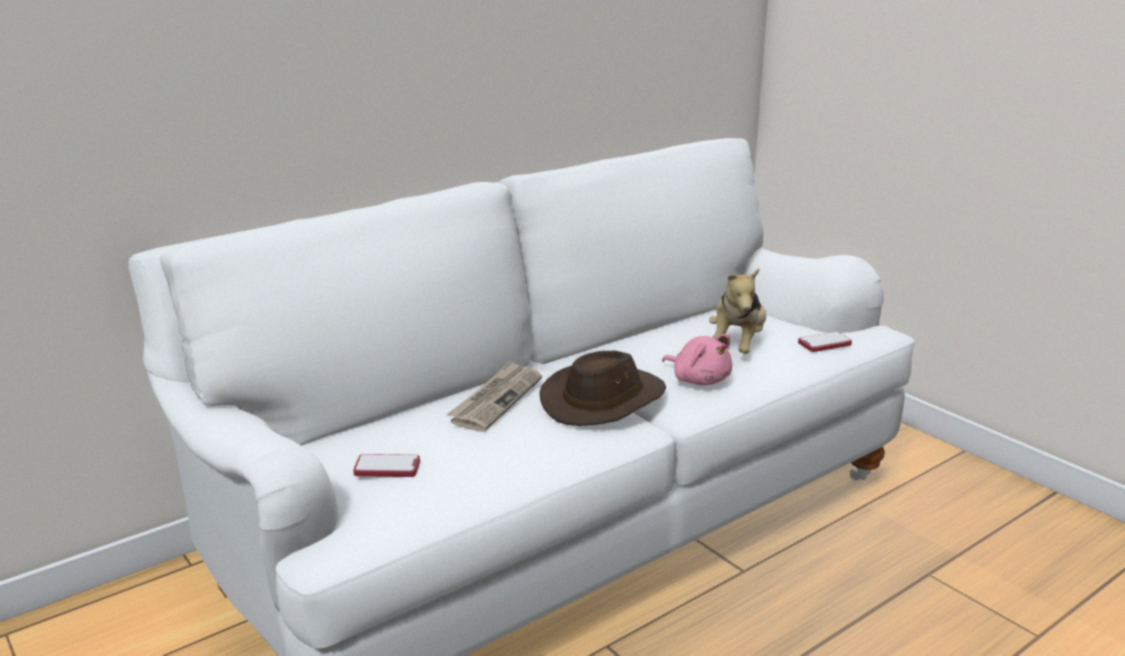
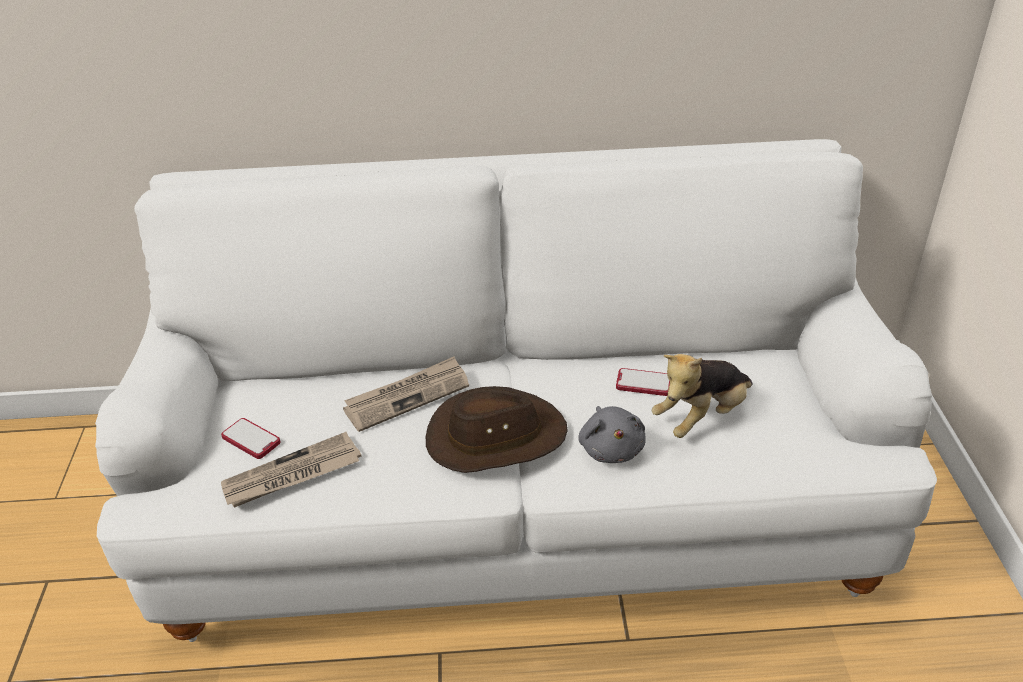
camera: 35 degrees right, 15 degrees up
(461, 475) = (292, 475): none -> newspaper
(699, 380) = (611, 448): pink plush toy -> grey plush toy
(824, 343) = (799, 452): phone -> phone (643, 383)

